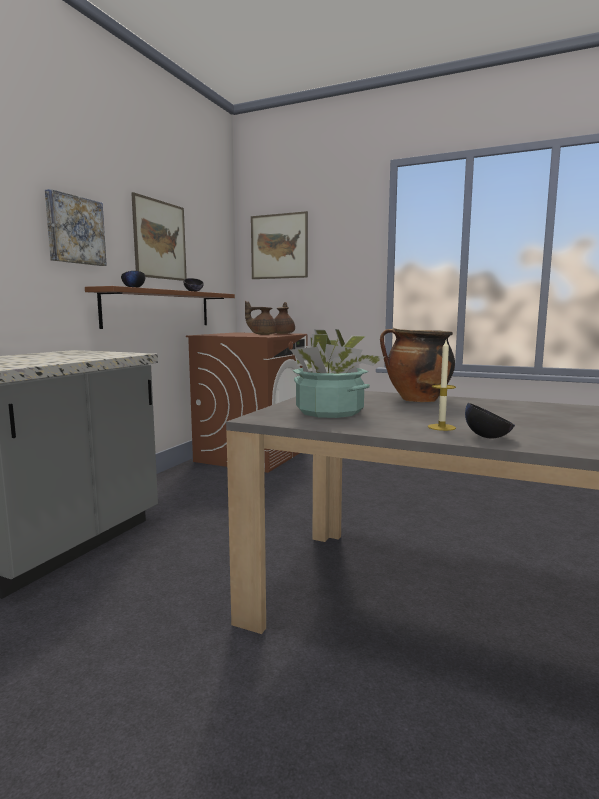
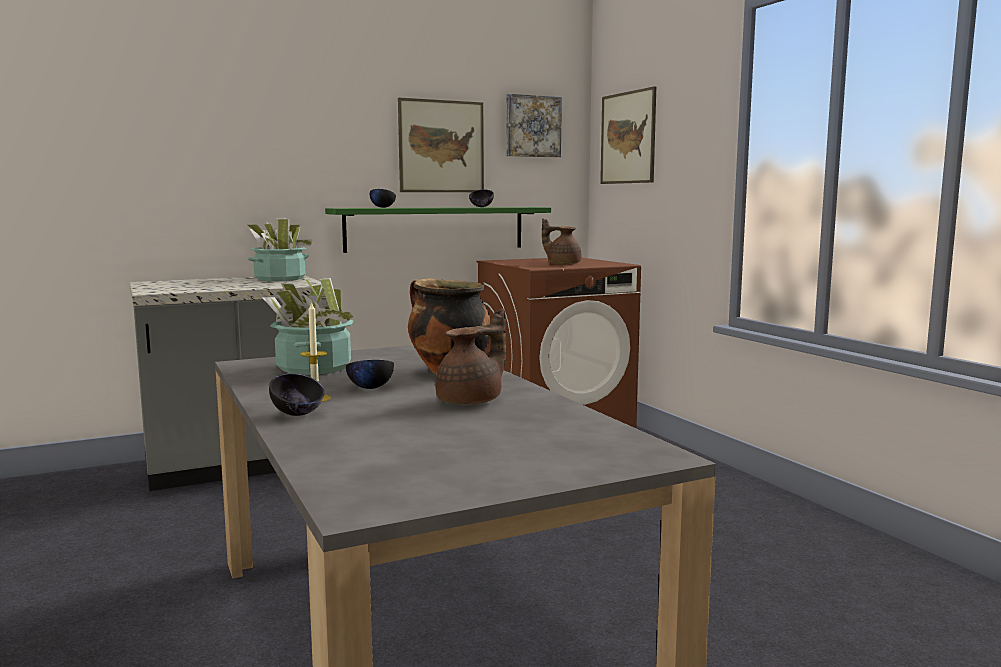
camera: 40 degrees right, 0 degrees up
(74, 230) = (315, 150): picture -> picture (532, 126)
(75, 352) = (280, 279): none -> potted plant
(159, 309) = (436, 228): brown shelf -> green shelf
(284, 333) = (607, 263): brown teapot -> brown teapot (472, 401)
(434, 415) = (370, 388): none -> black bowl

